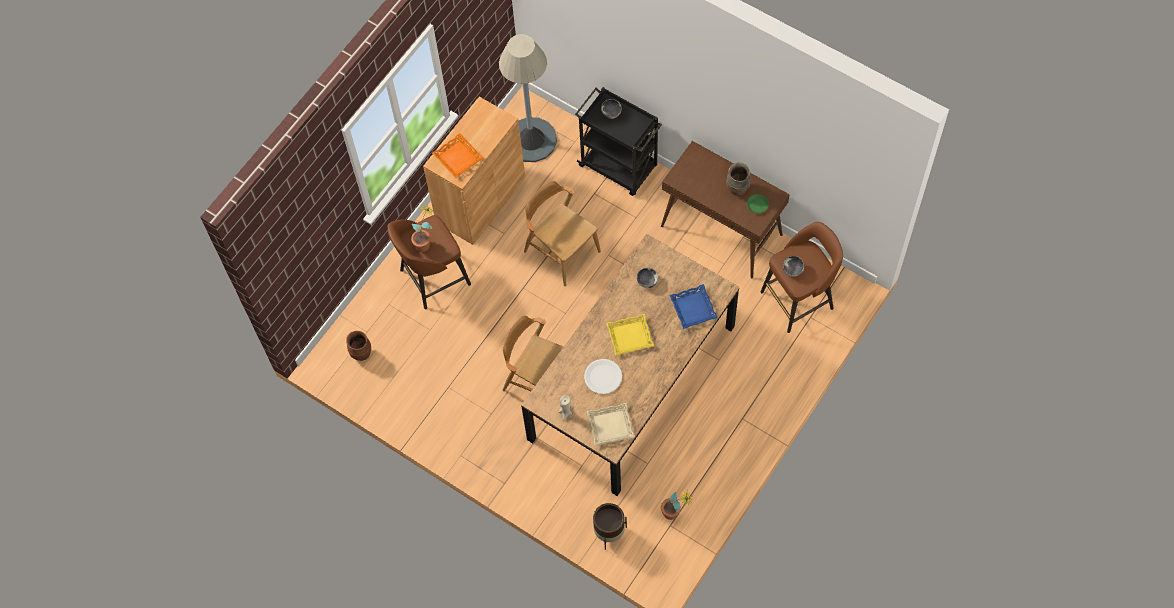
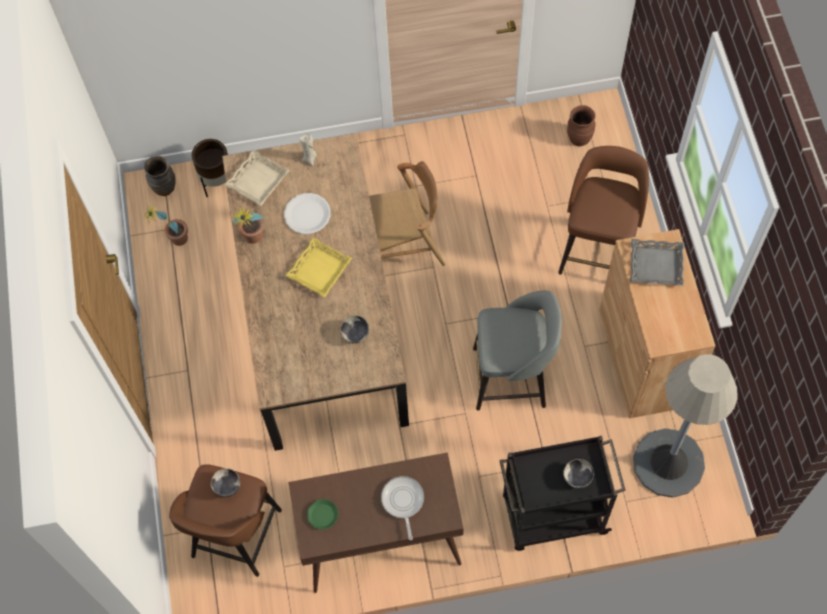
camera: 135 degrees right, 0 degrees up
(426, 242) = (606, 203): potted plant -> potted plant (253, 240)
(457, 158) = (656, 264): orange tray -> grey tray
(562, 251) = (512, 377): brown chair -> grey stool
(692, 308) = (285, 346): blue tray -> none
(709, 177) = (403, 502): none -> frying pan
(737, 189) = (360, 514): brown vase -> brown vase (164, 188)

